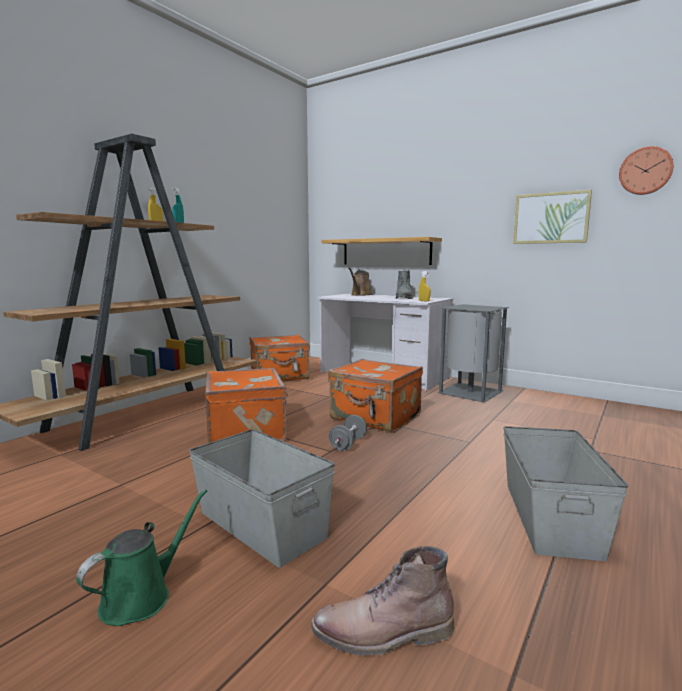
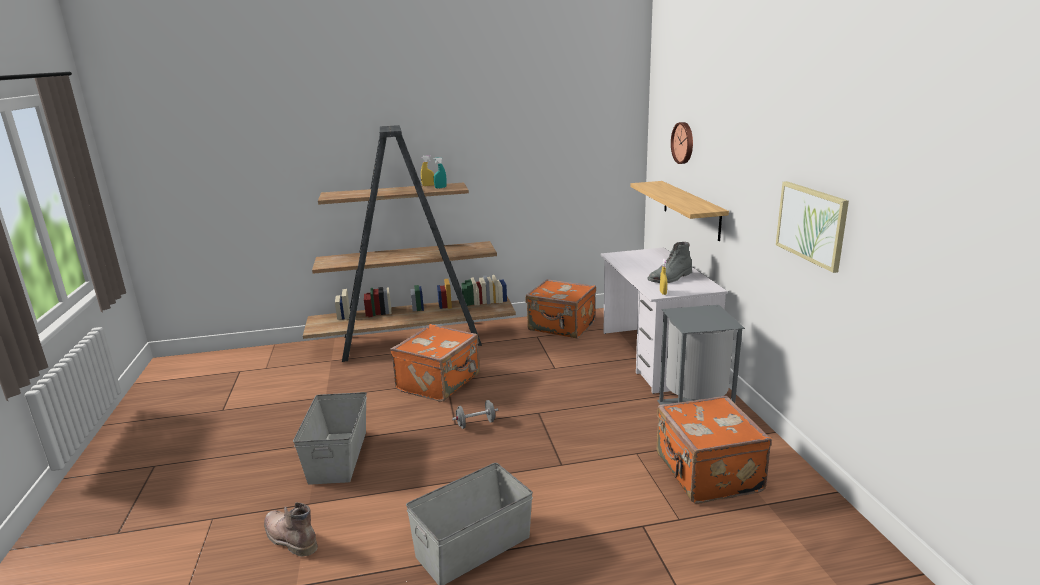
camera: 45 degrees right, 10 degrees up
(142, 596) = (252, 466): green watering can -> none
(360, 295) = (654, 257): brown watering can -> none
(375, 418) = (542, 407): orange suitcase -> orange suitcase (706, 473)
(645, 171) = (899, 193): wall clock -> wall clock (683, 143)

